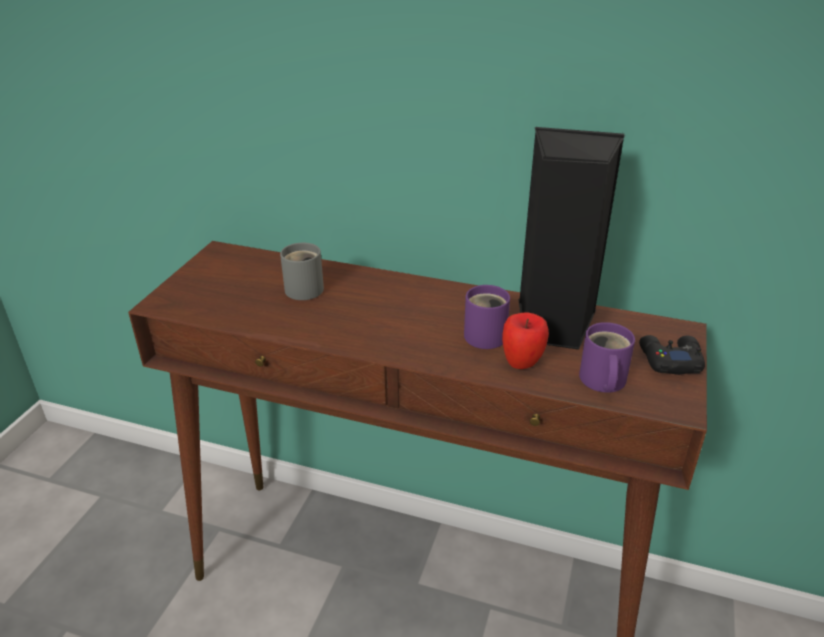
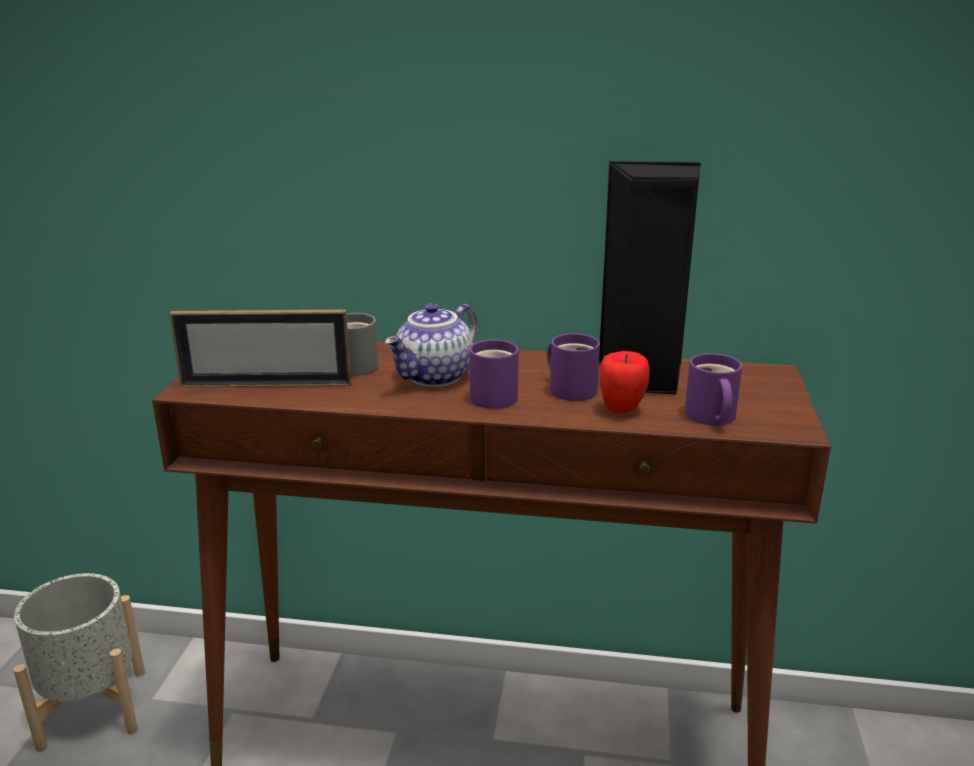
camera: 10 degrees left, 10 degrees down
(117, 512) = (92, 708): none -> grey planter
(224, 304) = (266, 385): none -> picture frame
(368, 308) = (435, 377): none -> teapot
(415, 336) = (497, 396): none -> purple mug
(669, 360) = (771, 395): black game controller -> none

